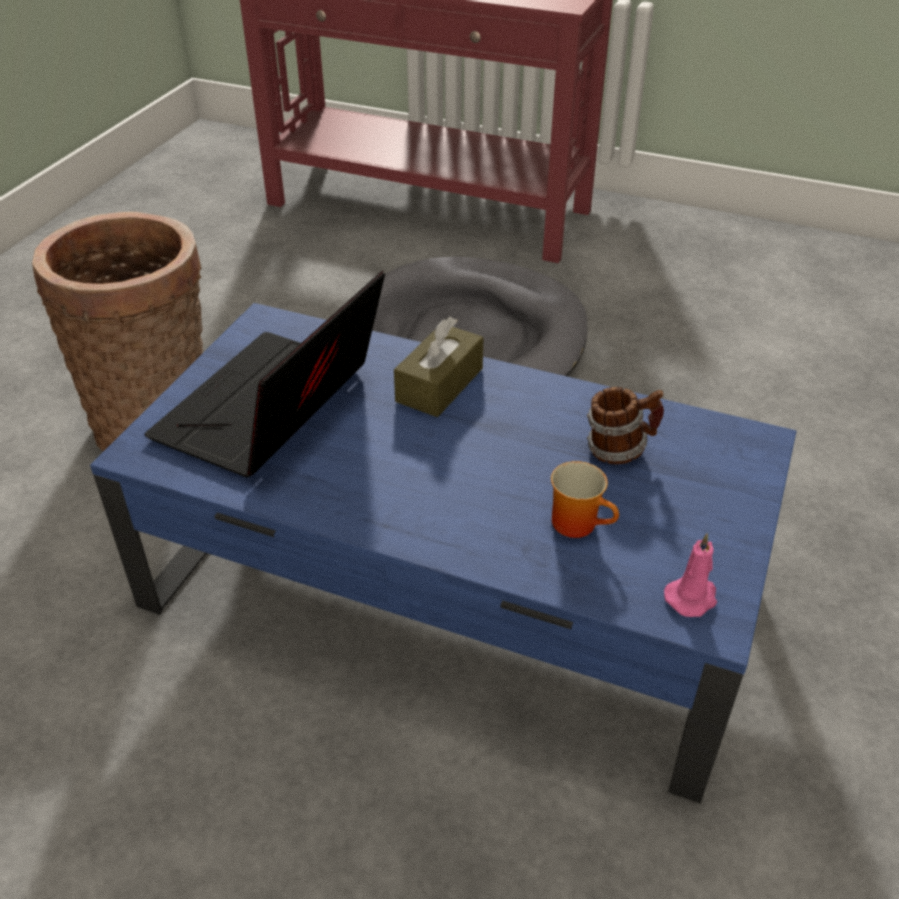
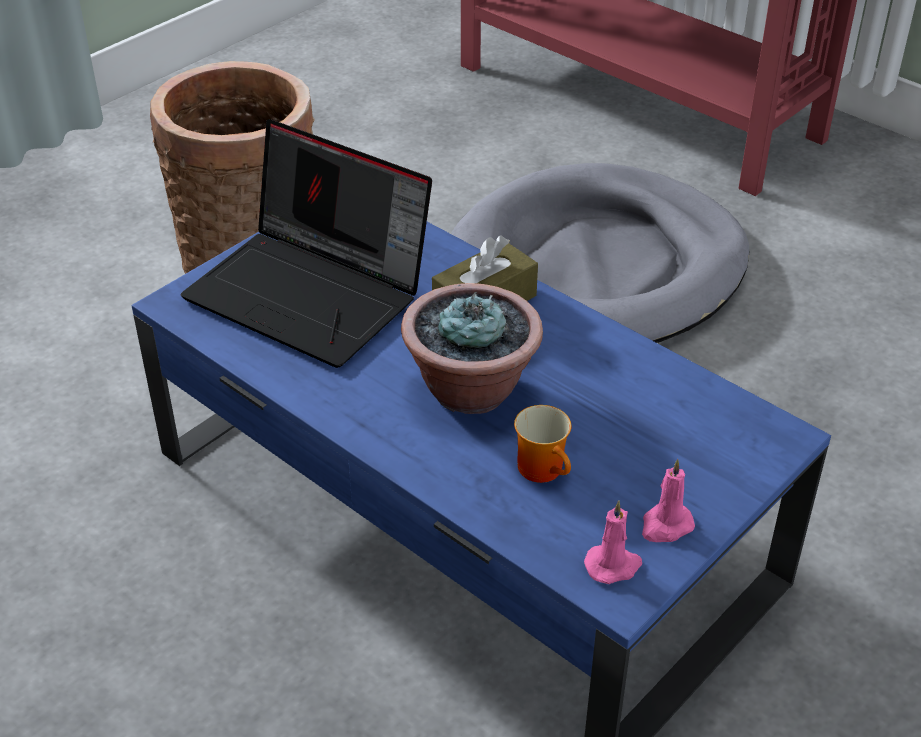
camera: 20 degrees right, 0 degrees up
(272, 411) = (312, 292): laptop -> laptop turned 105 degrees counterclockwise
(471, 466) = (471, 389): none -> potted plant
(619, 449) = (628, 409): mug -> none
(714, 547) = (665, 526): none -> pink candle

